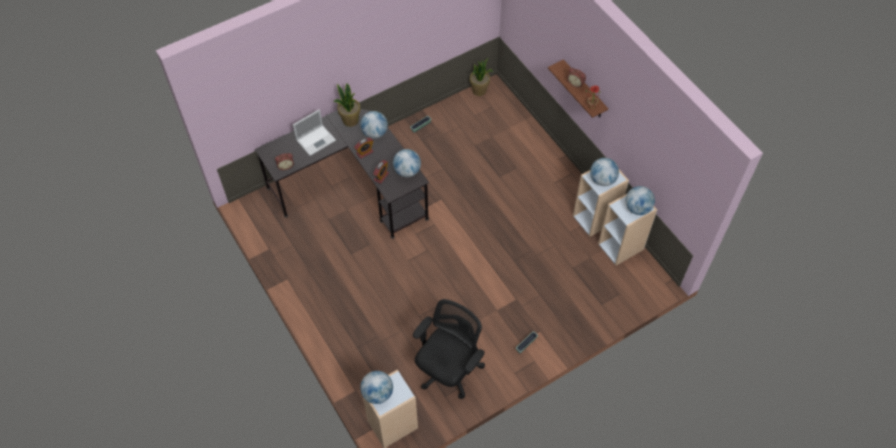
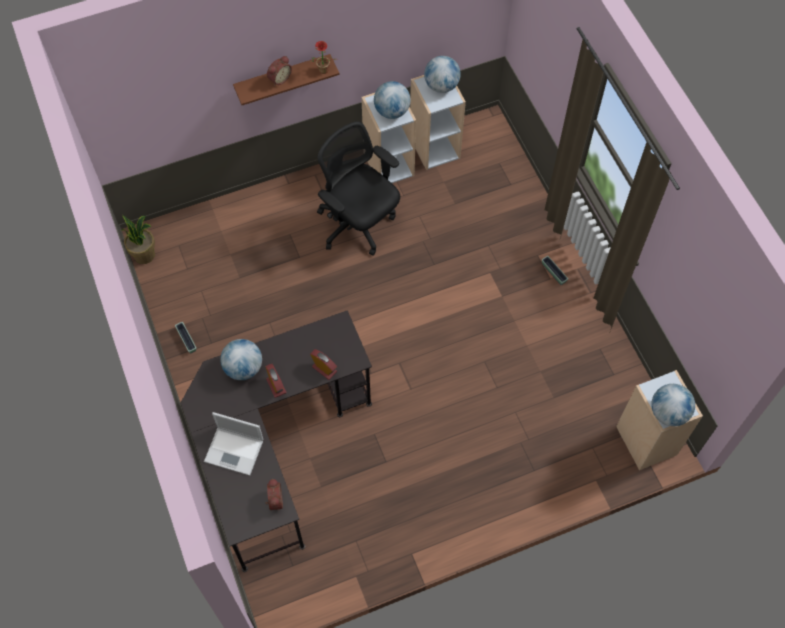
camera: 80 degrees left, 5 degrees up
(316, 139) = (235, 451): laptop -> laptop turned 135 degrees clockwise
(350, 120) = (210, 399): potted plant -> none
(407, 171) = (322, 334): globe -> none
(448, 373) = (583, 365): black office chair -> black office chair (360, 226)

